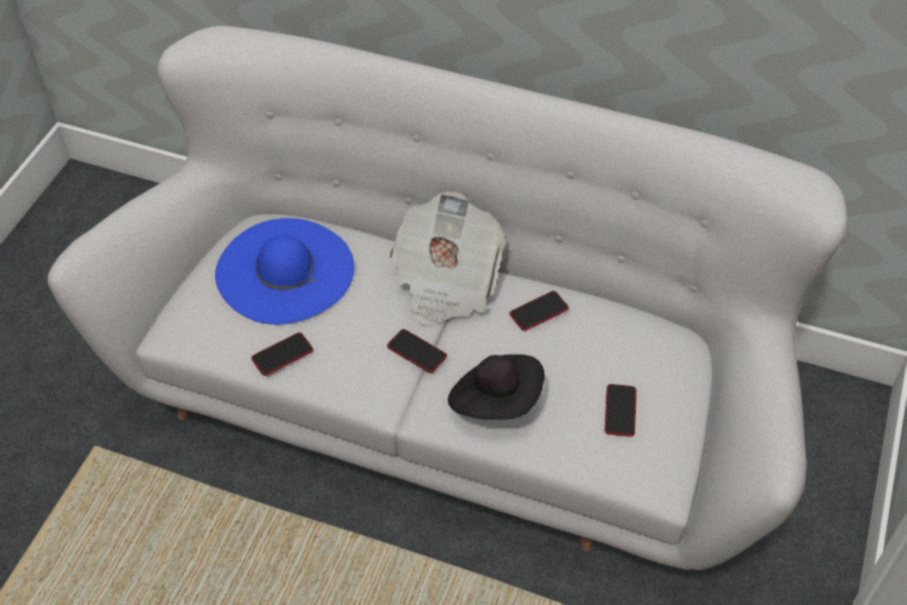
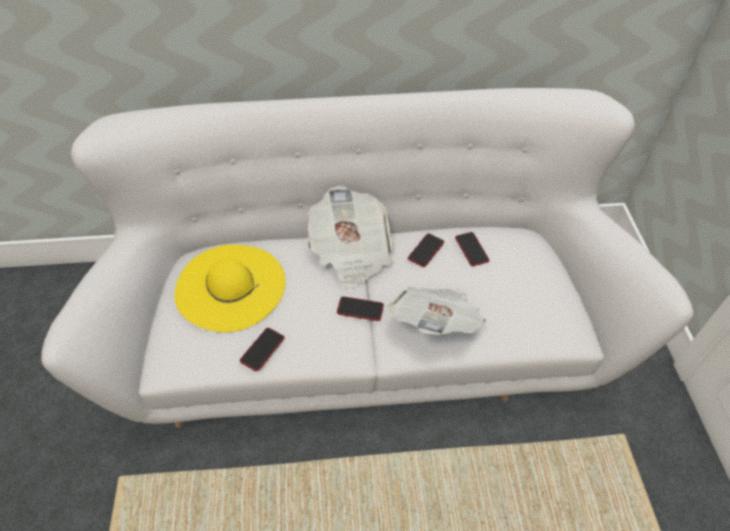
camera: 25 degrees left, 0 degrees up
(284, 270) = (230, 286): blue hat -> yellow hat
(496, 401) = (436, 322): black hat -> newspaper
(620, 411) = (519, 297): phone -> phone (471, 249)

